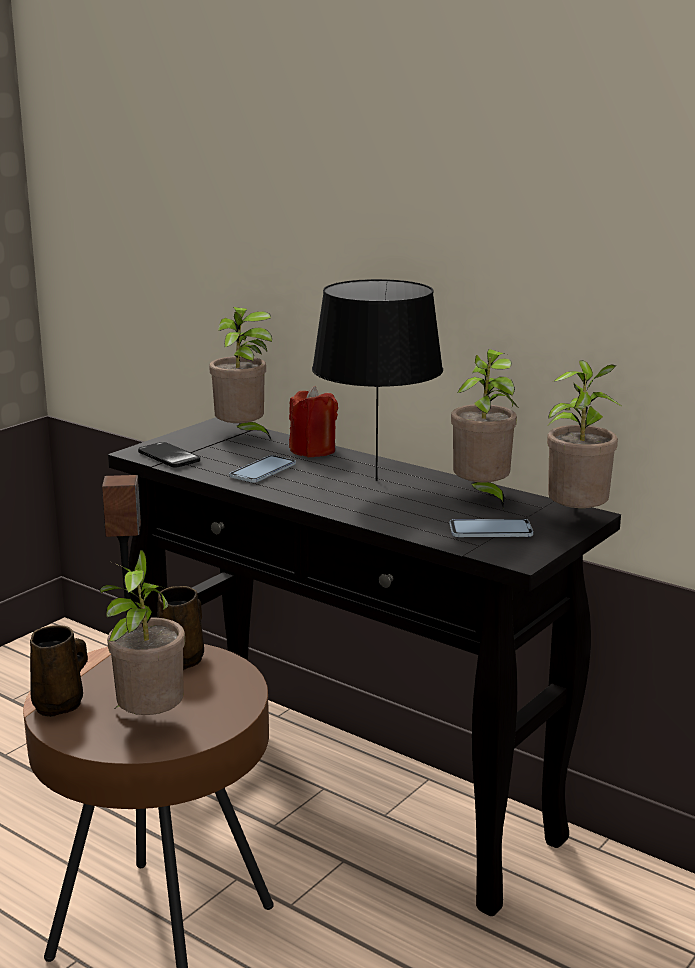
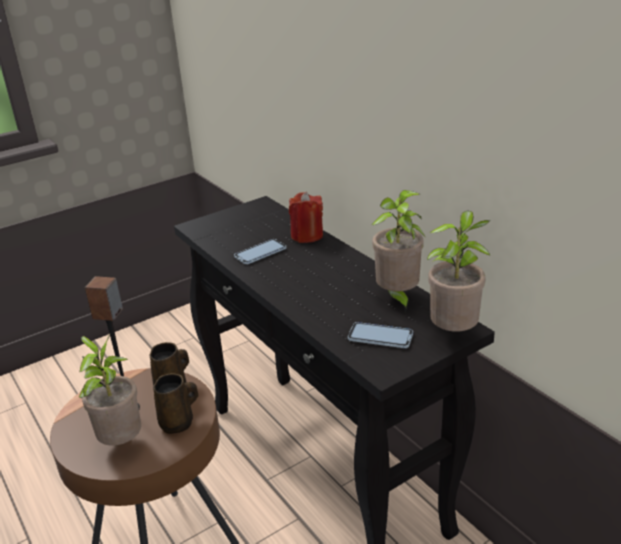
camera: 20 degrees right, 10 degrees up
(61, 704) = (79, 416): brown mug -> brown mug (178, 423)
(169, 457) = (209, 232): phone -> none
(243, 436) = (269, 216): potted plant -> none
(375, 481) = (330, 272): black table lamp -> none

